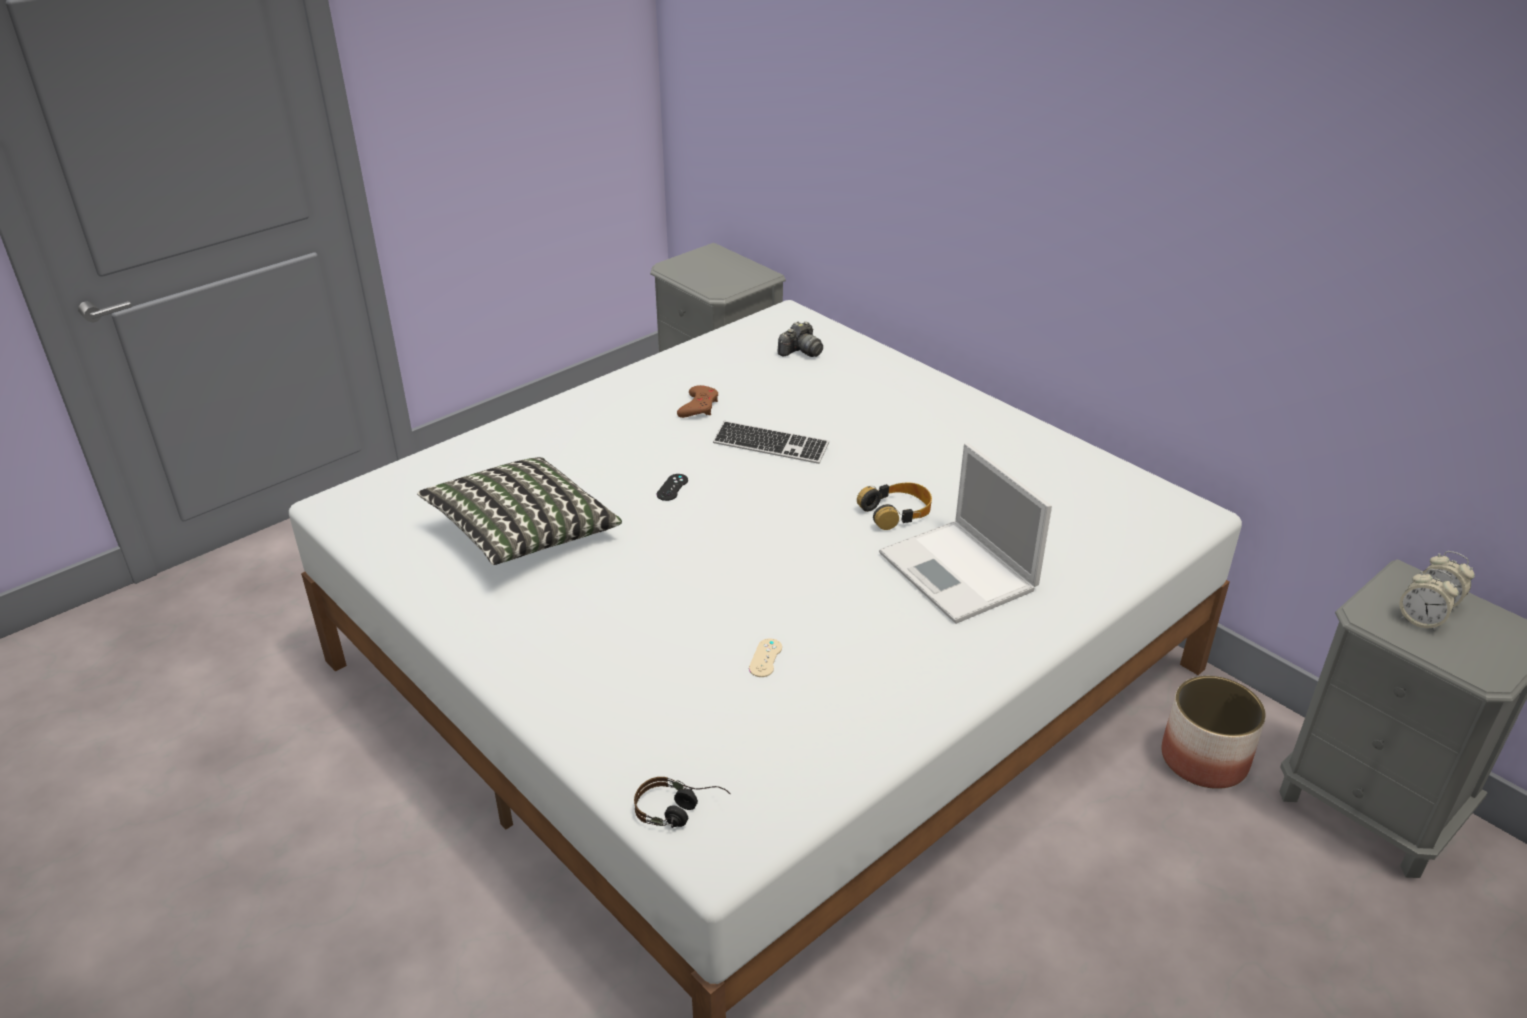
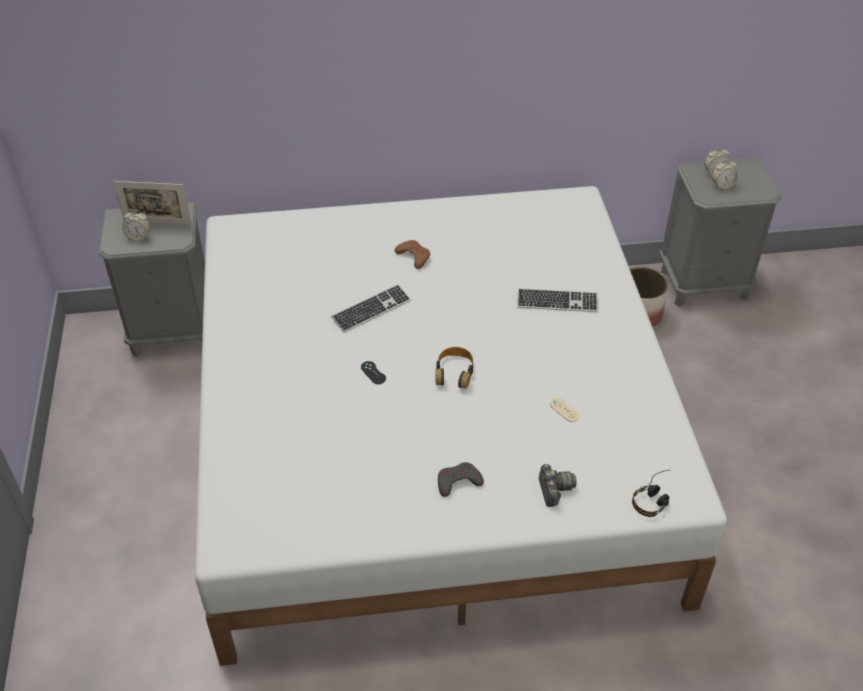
camera: 55 degrees left, 10 degrees up
(522, 534) = (356, 463): pillow -> none
(558, 619) = (458, 481): none -> grey game controller
(696, 271) = (138, 237): none -> alarm clock
(699, 406) = (296, 319): brown game controller -> brown game controller (414, 256)
(729, 271) = (157, 222): none -> picture frame
(801, 351) = (281, 245): camera -> camera (554, 490)
(896, 512) = (485, 295): headphones -> headphones (454, 372)
(959, 573) = (557, 302): laptop -> keyboard

